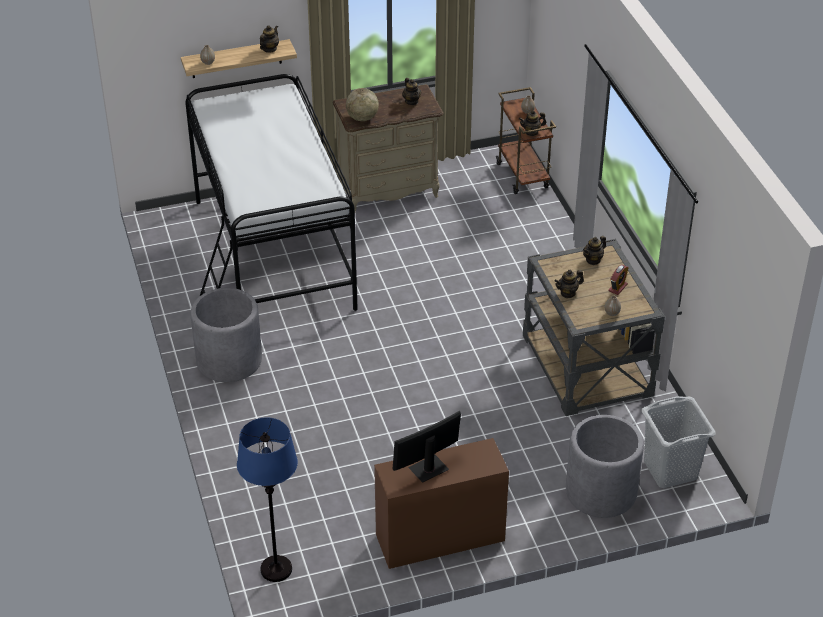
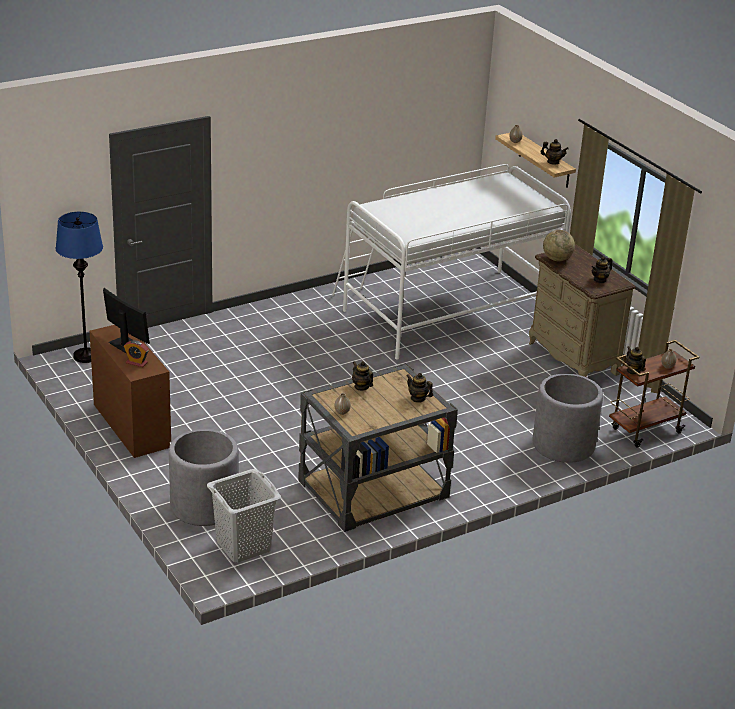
camera: 75 degrees right, 10 degrees down
(229, 360) = (308, 309): grey planter -> grey planter (563, 445)
(272, 256) = (447, 312): black bed -> white bed
(617, 287) = (381, 414): alarm clock -> alarm clock (136, 362)

